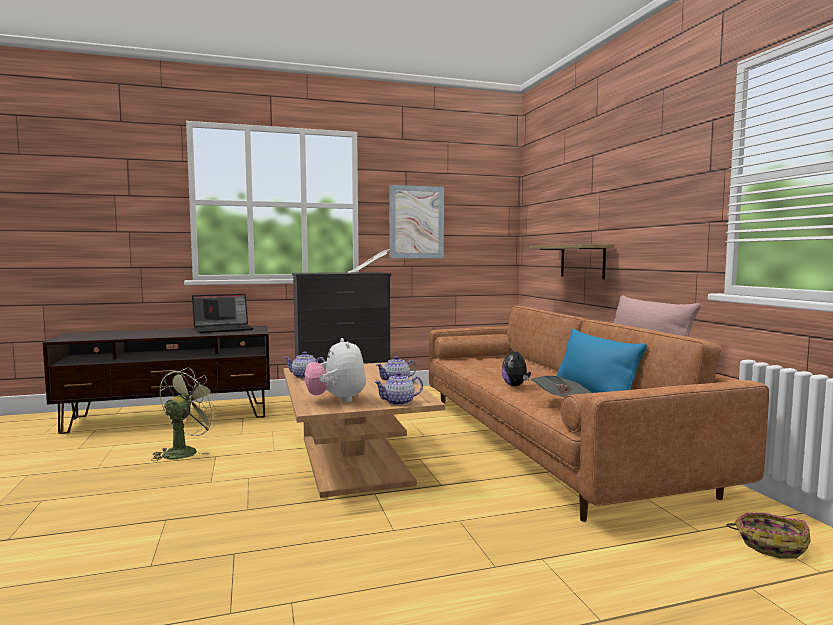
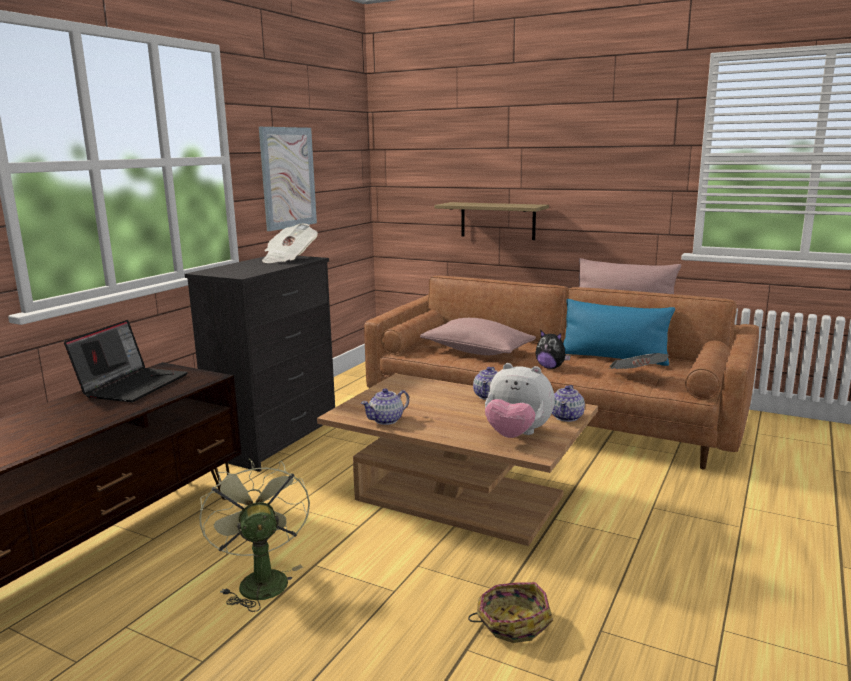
camera: 45 degrees left, 10 degrees up
(495, 368) = (477, 352): none -> pink pillow
(770, 544) = (790, 438): basket -> basket (512, 622)

